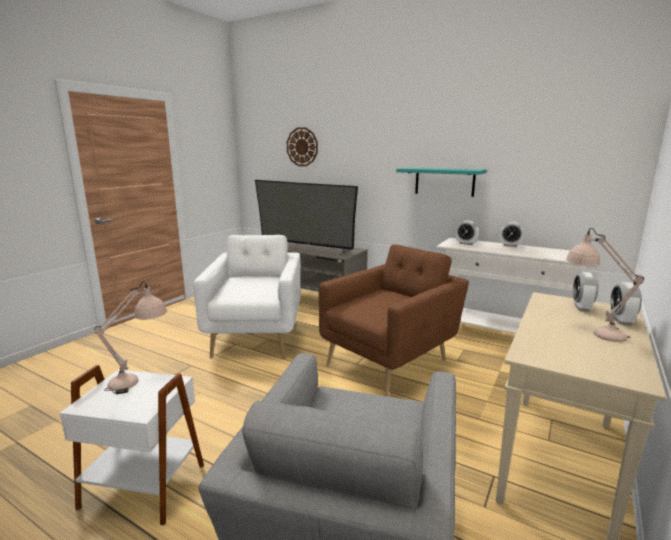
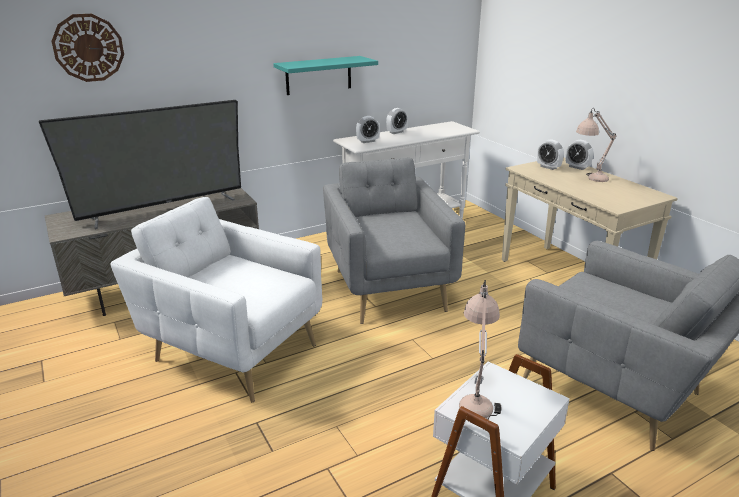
camera: 60 degrees left, 10 degrees up
(391, 360) = (388, 286): brown armchair -> grey armchair

